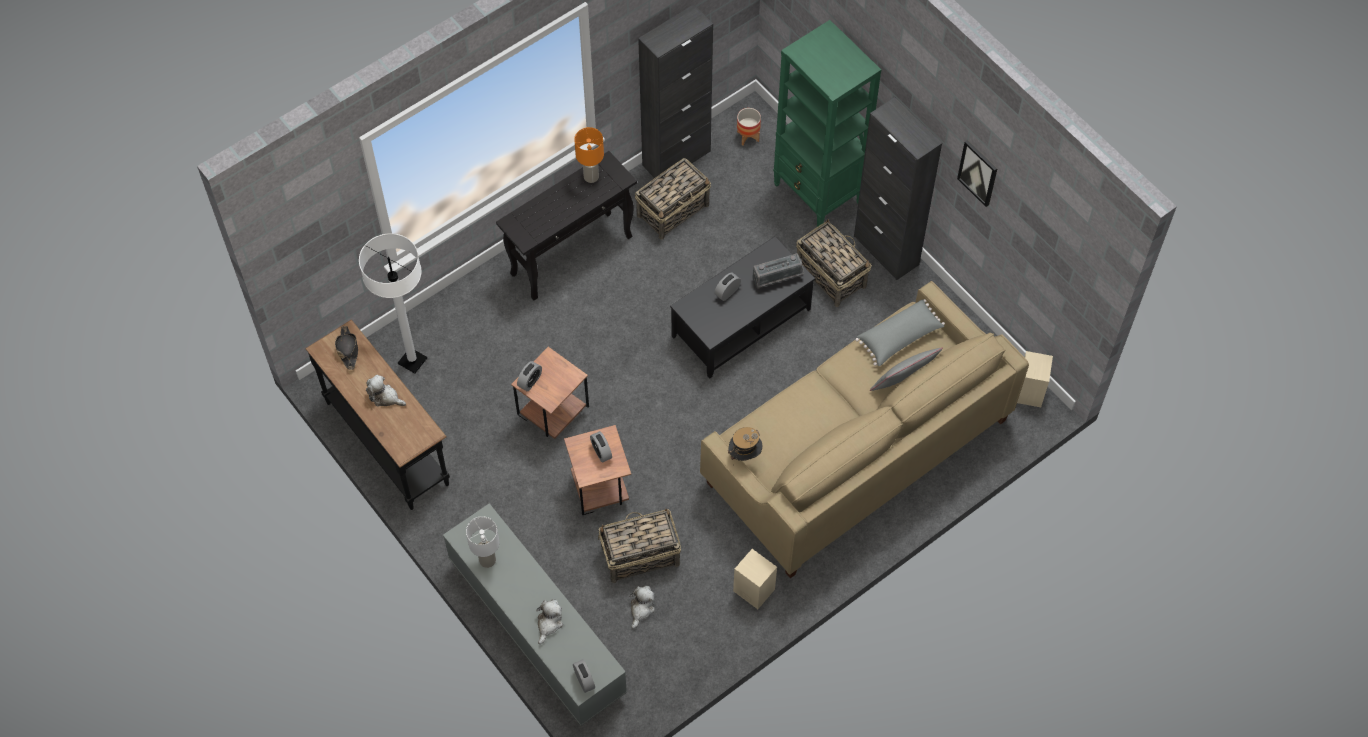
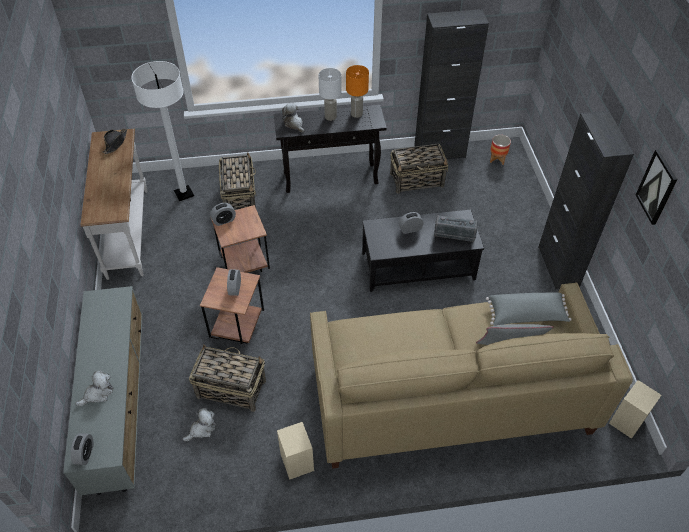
camera: 30 degrees right, 10 degrees down
(385, 397) = (111, 179): plush toy -> plush toy (294, 124)
(388, 442) = (129, 233): black console table -> white console table
(487, 560) = (96, 323): white table lamp -> white table lamp (330, 117)
(744, 455) = (335, 339): hat -> none
(818, 194) = (526, 211): green bookcase -> none
(830, 274) = (505, 264): basket -> basket (239, 196)

